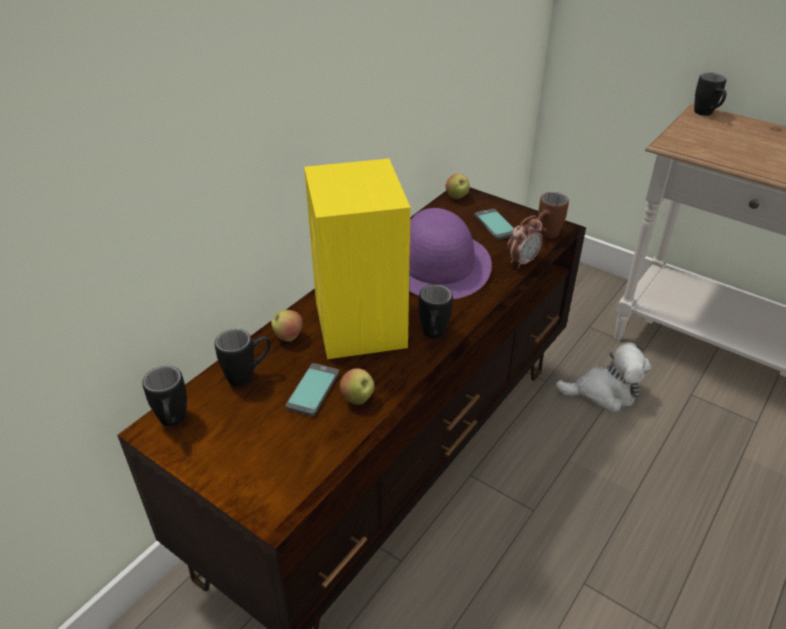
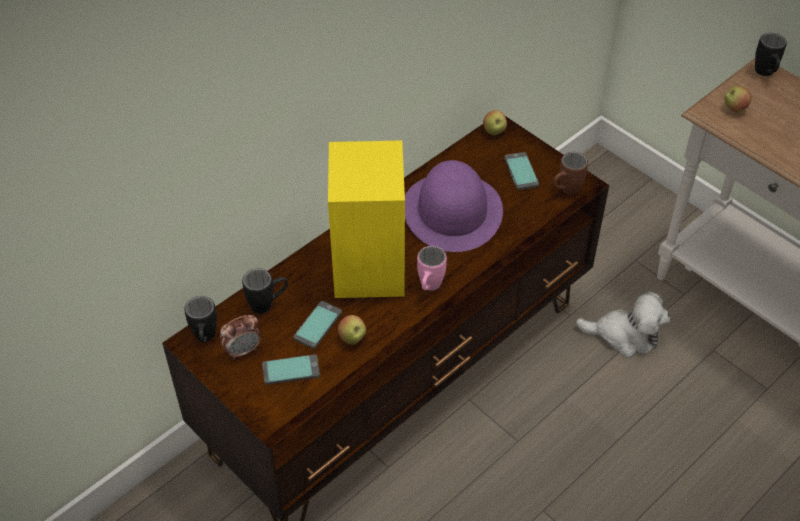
camera: 10 degrees right, 10 degrees up
(288, 337) = (306, 272): apple -> apple (734, 108)
(288, 444) = (291, 370): none -> phone
(433, 336) = (429, 288): black mug -> pink mug
(522, 261) = (532, 218): alarm clock -> alarm clock (243, 350)

